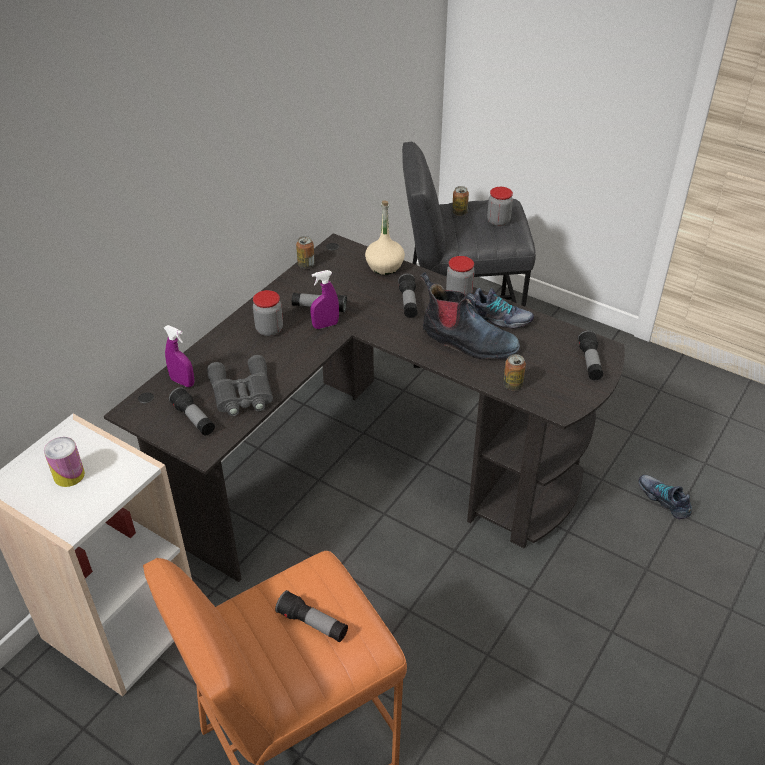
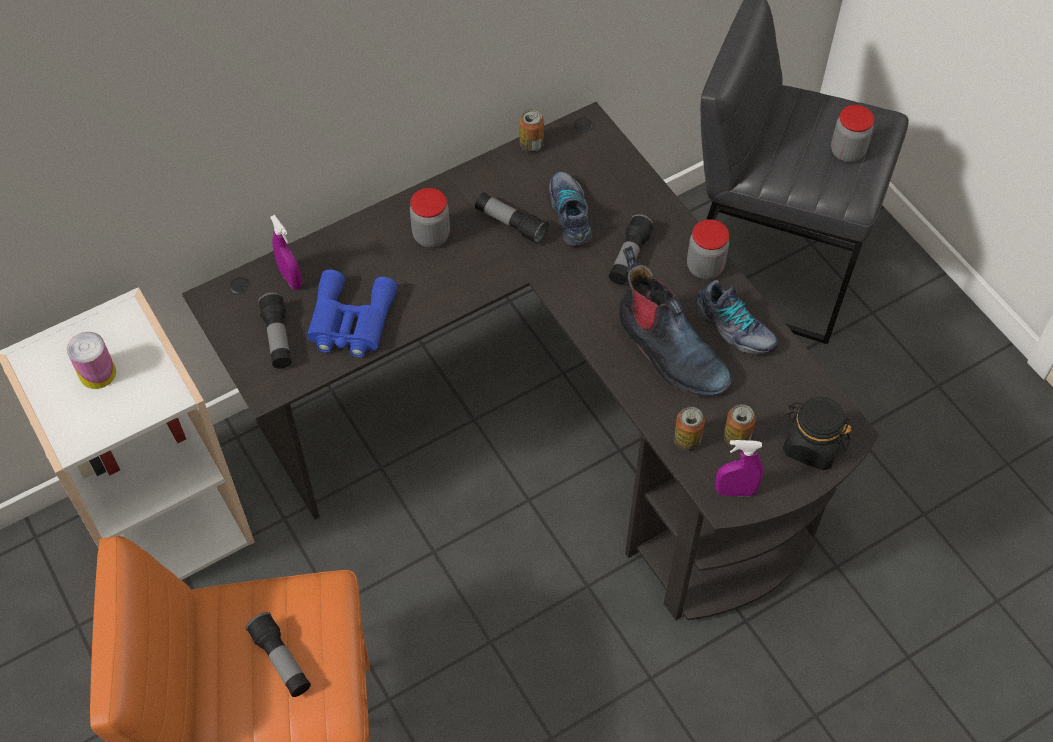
camera: 25 degrees right, 15 degrees up
(241, 393) = (350, 322): grey binoculars -> blue binoculars
(325, 325) = (503, 254): purple spray bottle -> purple spray bottle (735, 491)
(384, 266) = (632, 184): beige bottle -> none
(459, 212) = (801, 116): can -> can (736, 438)
(589, 362) = (811, 445): flashlight -> black jar
(664, 499) = (903, 630): shoe -> shoe (571, 214)

